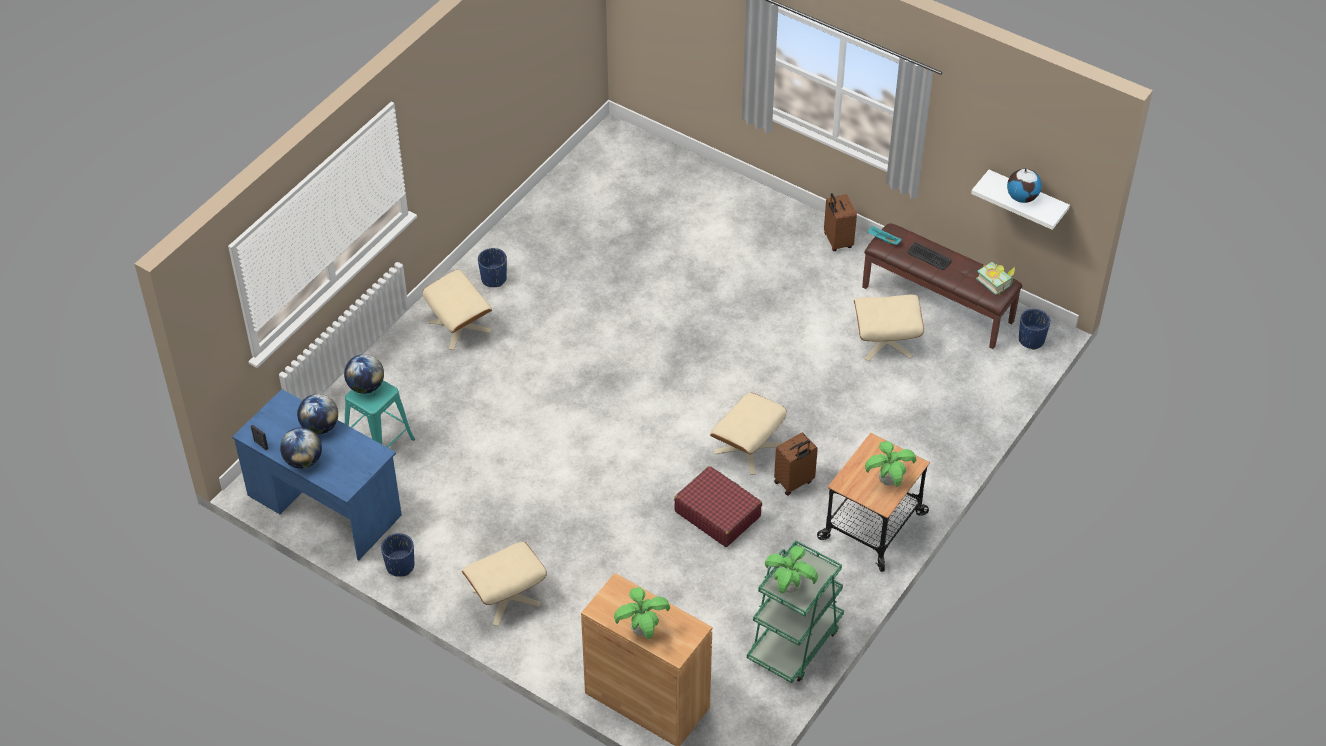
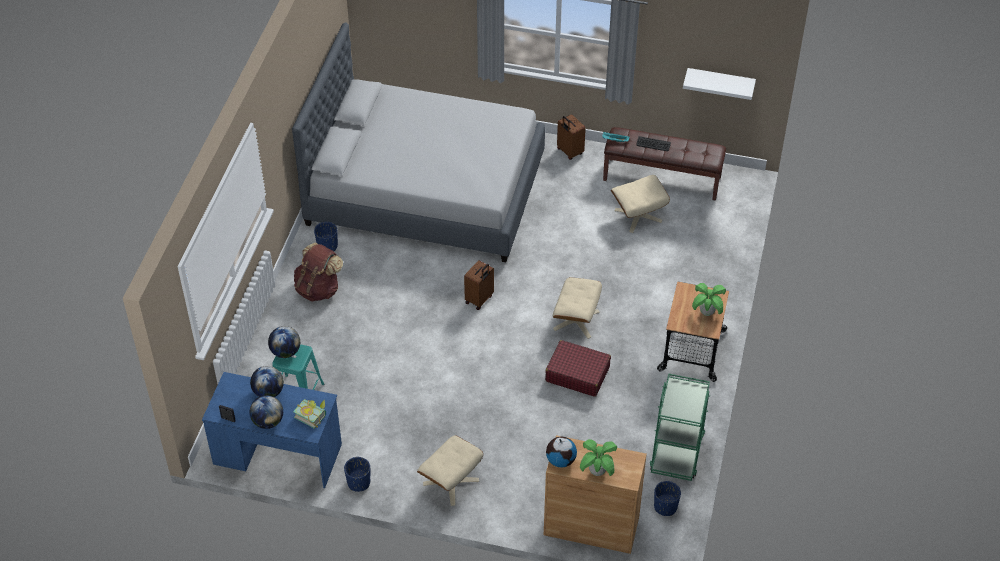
camera: 20 degrees left, 0 degrees up
(460, 326) = (318, 289): beige ottoman -> brown backpack
(641, 241) = (425, 189): none -> grey bed
(789, 587) = (679, 409): potted plant -> none
(794, 482) = (621, 335): brown suitcase -> brown suitcase (479, 299)
(996, 282) = (708, 150): book -> book (312, 415)
(1022, 197) = (720, 82): globe -> globe (561, 460)
(1031, 340) = (738, 187): blue planter -> blue planter (665, 507)

